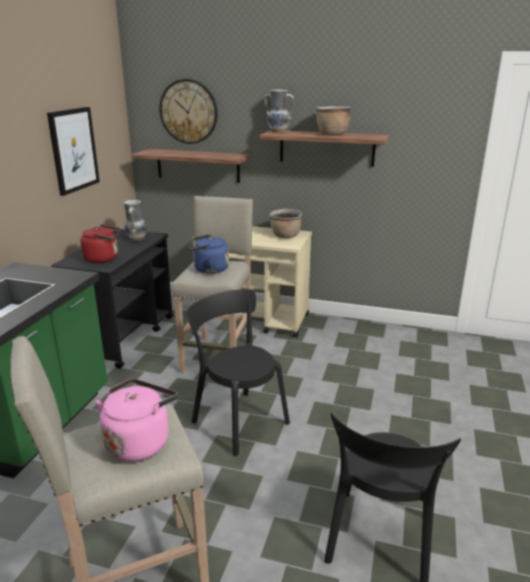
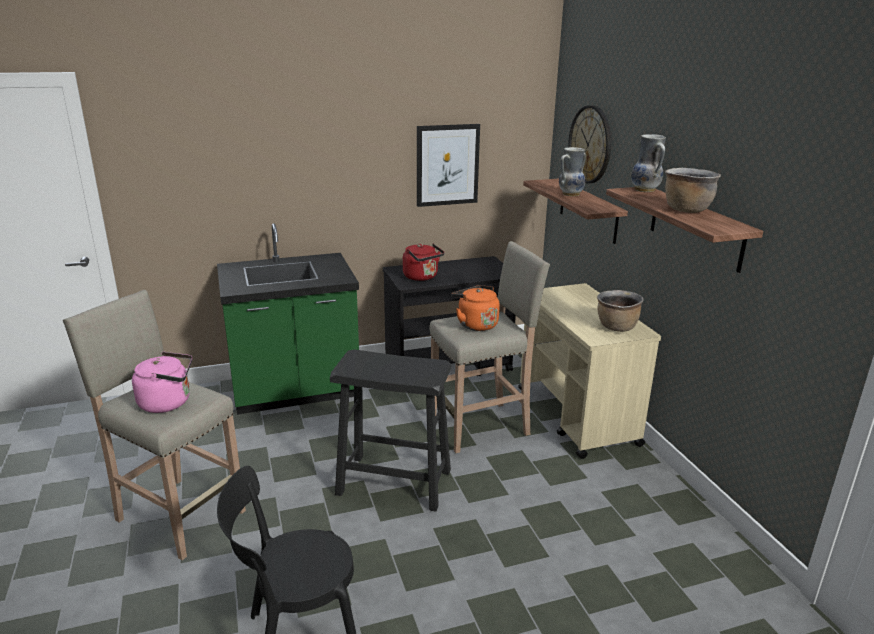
camera: 55 degrees right, 0 degrees up
(136, 238) = (484, 271): vase -> vase (570, 194)
(208, 269) = (475, 324): blue kettle -> orange kettle
(237, 420) = (395, 482): black chair -> black stool

